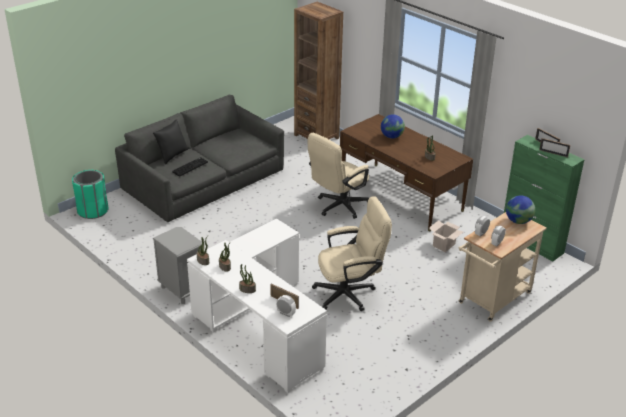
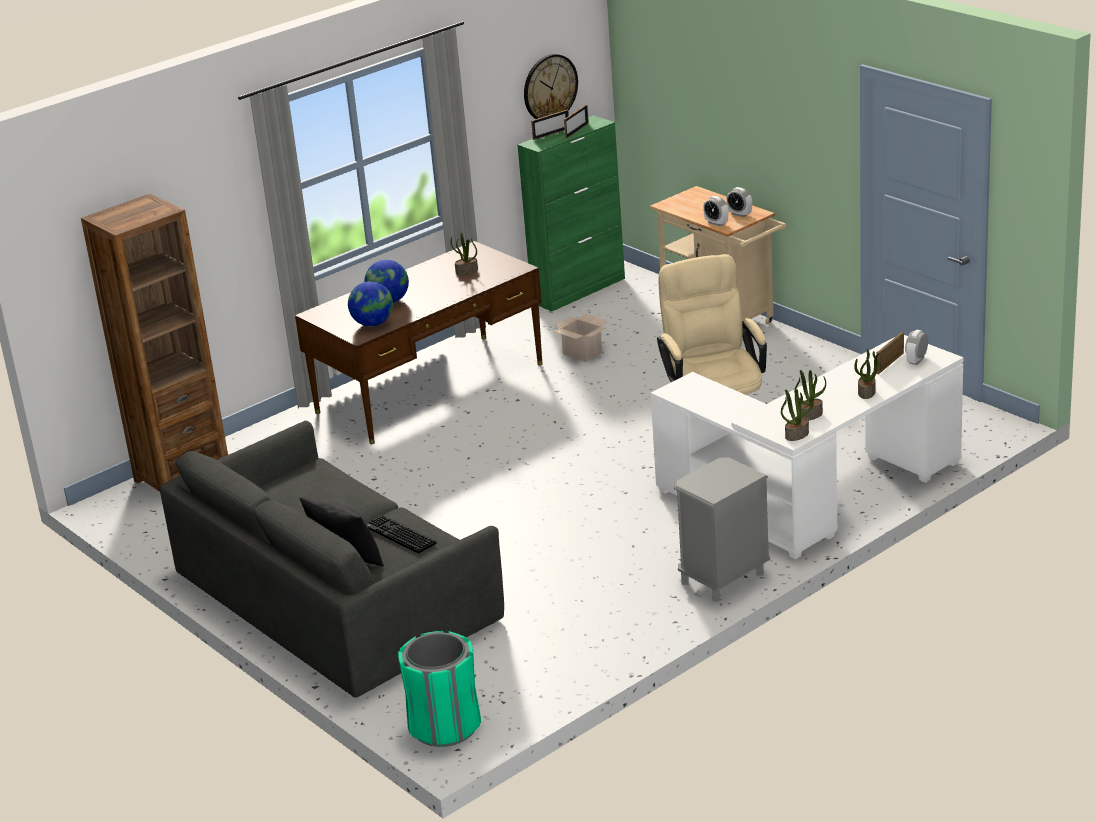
camera: 85 degrees left, 5 degrees down
(338, 207) = (460, 444): beige office chair -> none
(518, 221) = (683, 201): globe -> globe (373, 324)
(560, 120) = (550, 87): none -> wall clock

